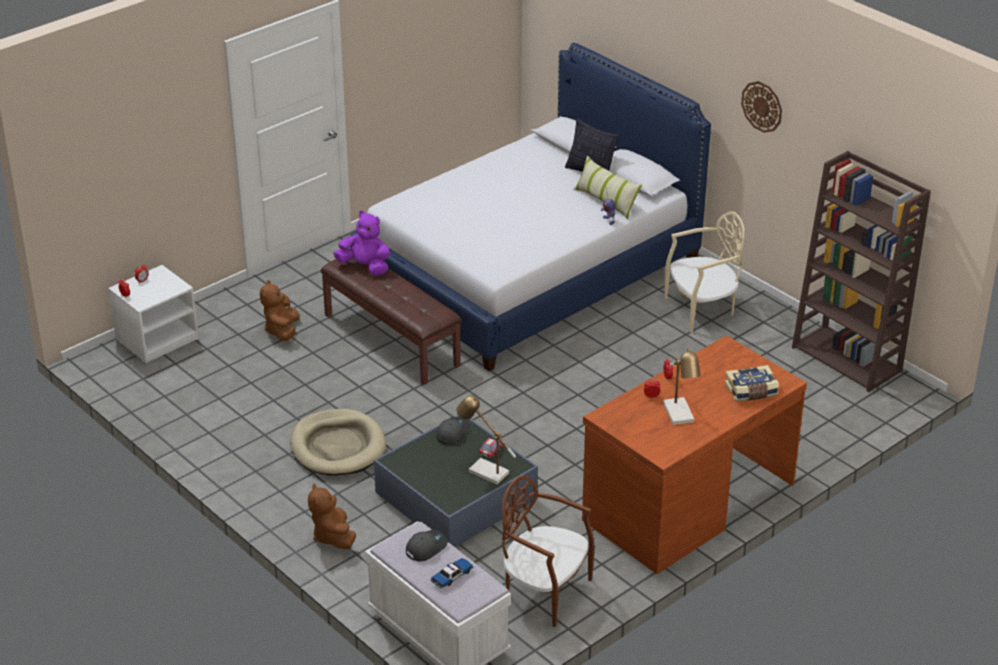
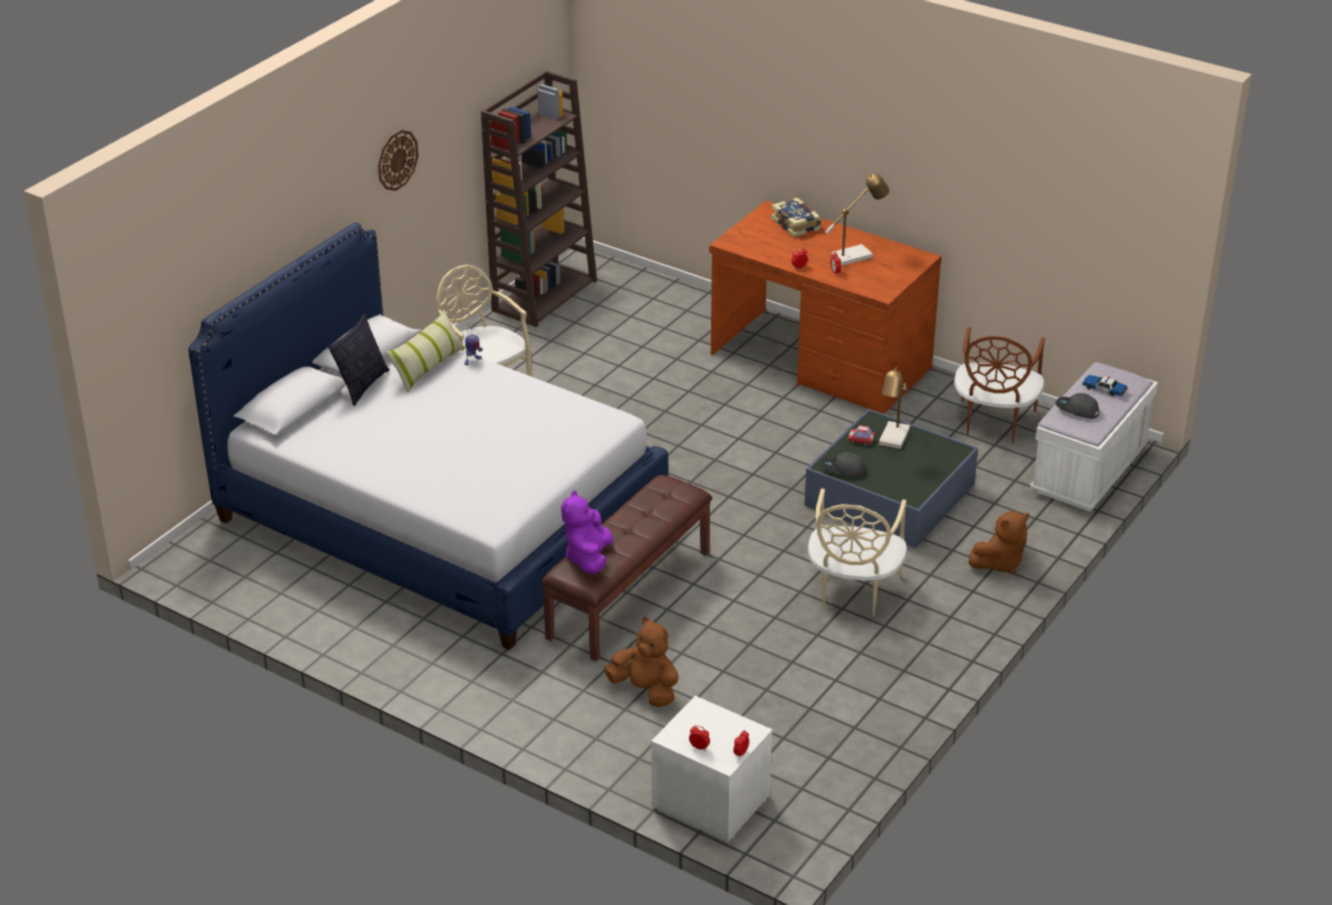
camera: 105 degrees left, 0 degrees up
(282, 331) = (645, 690): brown plush toy -> brown plush toy turned 135 degrees counterclockwise
(337, 446) = (853, 592): beige dog bed -> beige chair

